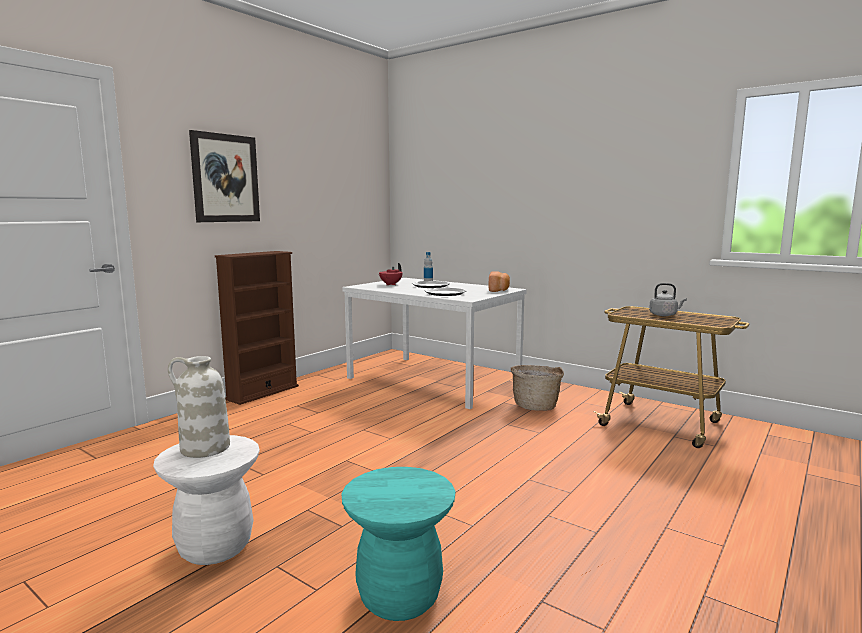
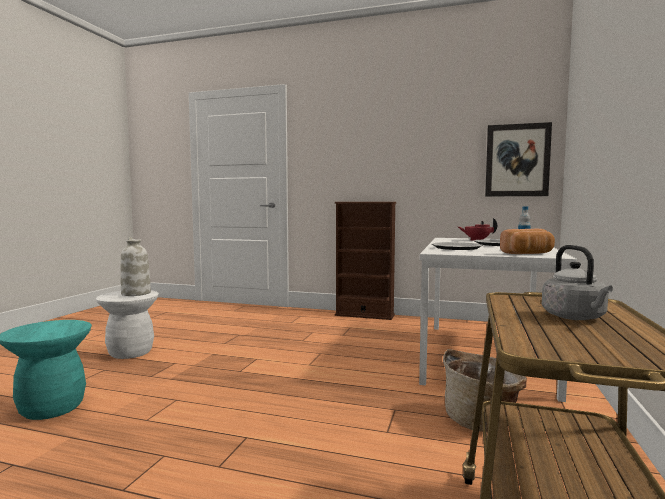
camera: 70 degrees right, 5 degrees down
(225, 178) = (355, 145): picture -> picture (517, 160)

